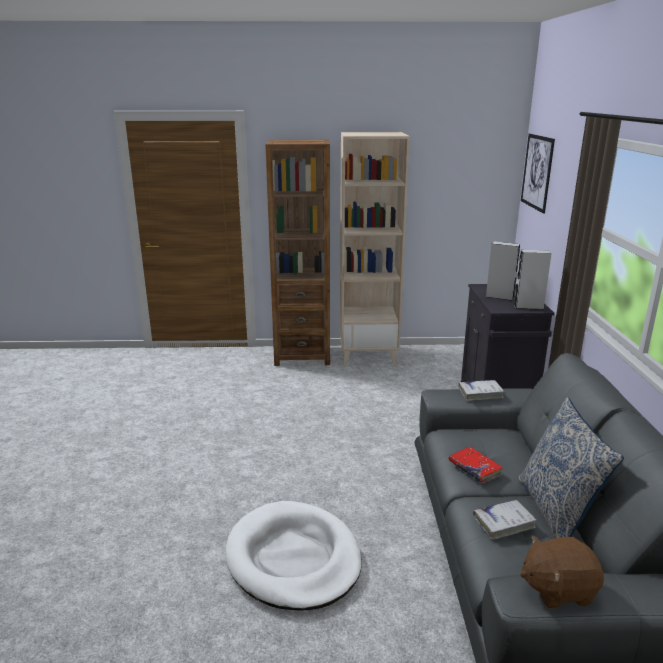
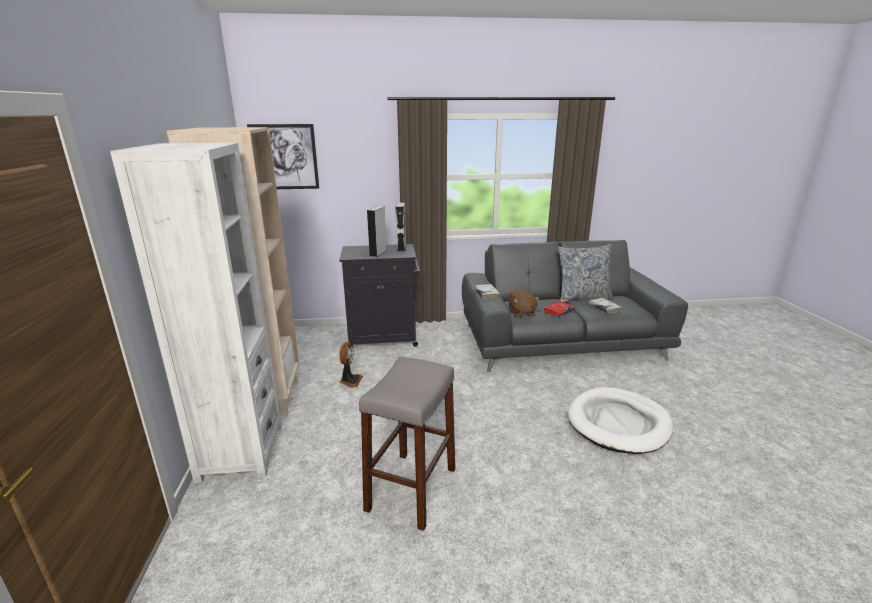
camera: 95 degrees left, 0 degrees up
(241, 416) = (412, 488): none -> grey stool
(302, 355) = (240, 452): brown bookcase -> white bookcase
(397, 388) = (350, 381): none -> fan
(557, 589) = (659, 291): brown plush toy -> brown plush toy (521, 313)

